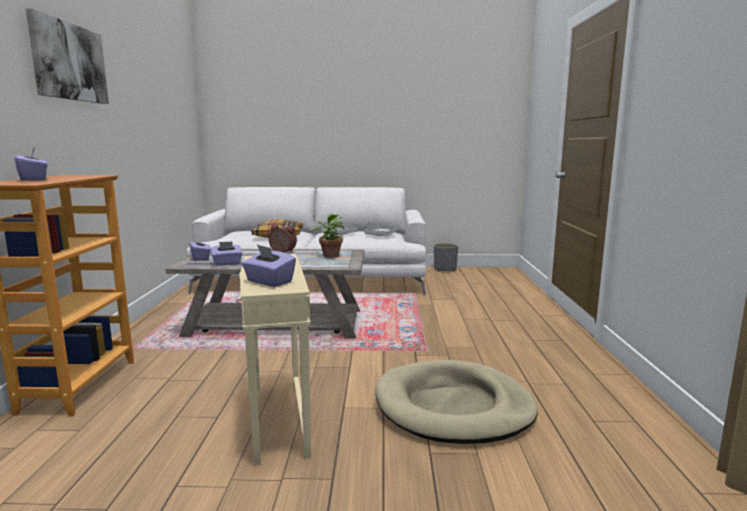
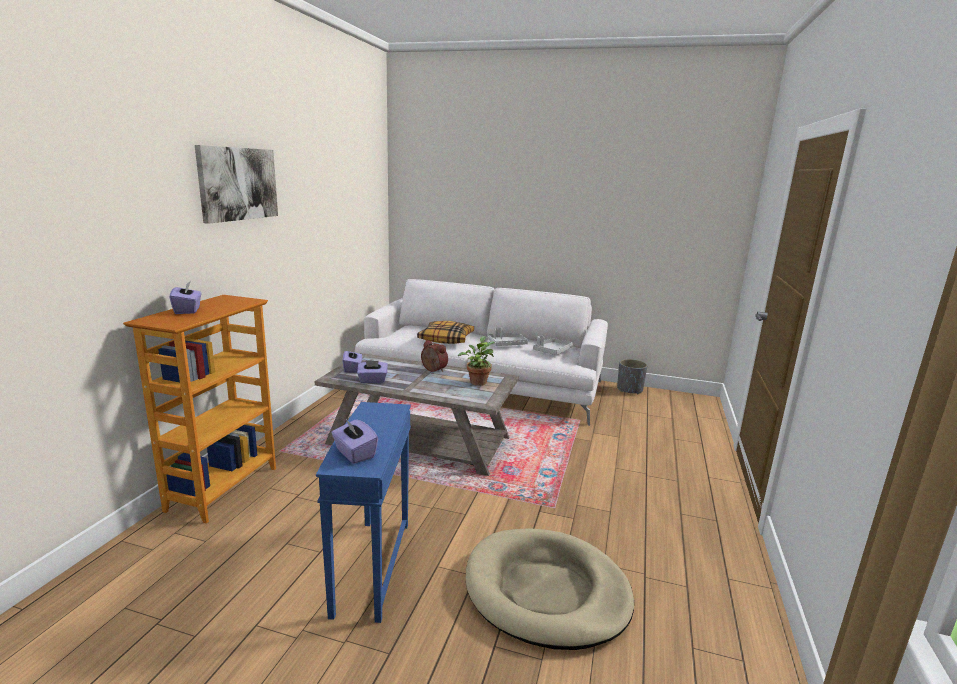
camera: 15 degrees right, 5 degrees up
(278, 419) = (371, 567): beige side table -> blue side table

